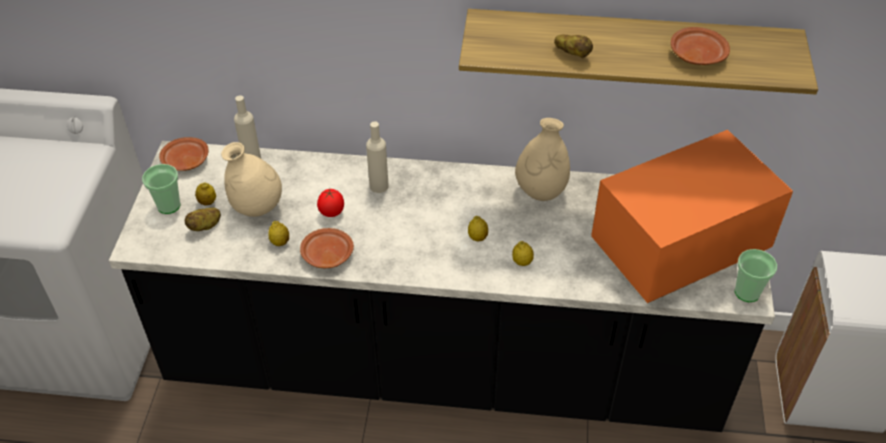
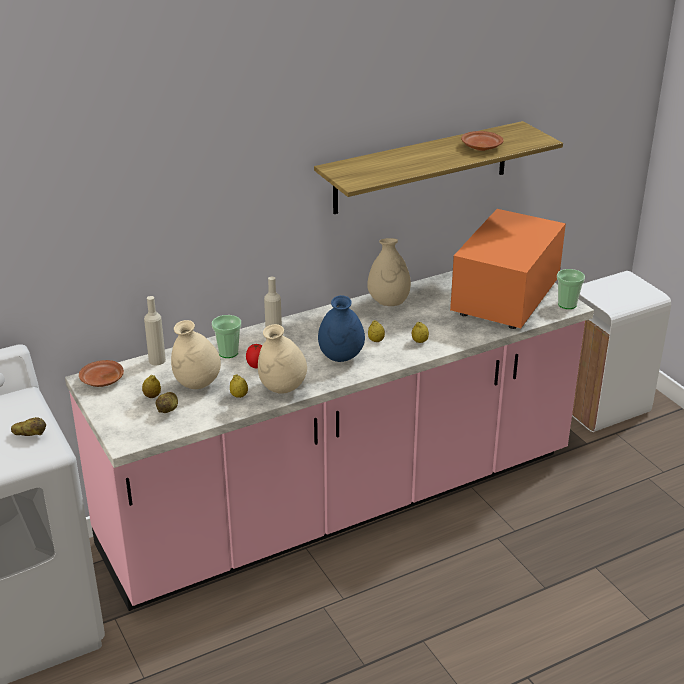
camera: 35 degrees left, 15 degrees down
(168, 205) = (122, 410): cup -> cup (228, 353)
(327, 254) = (282, 389): brown plate -> beige vase
(421, 242) = (341, 357): none -> blue vase
(443, 366) = (342, 504): black counter -> pink counter
(572, 54) = (410, 167): potato -> potato (30, 435)

